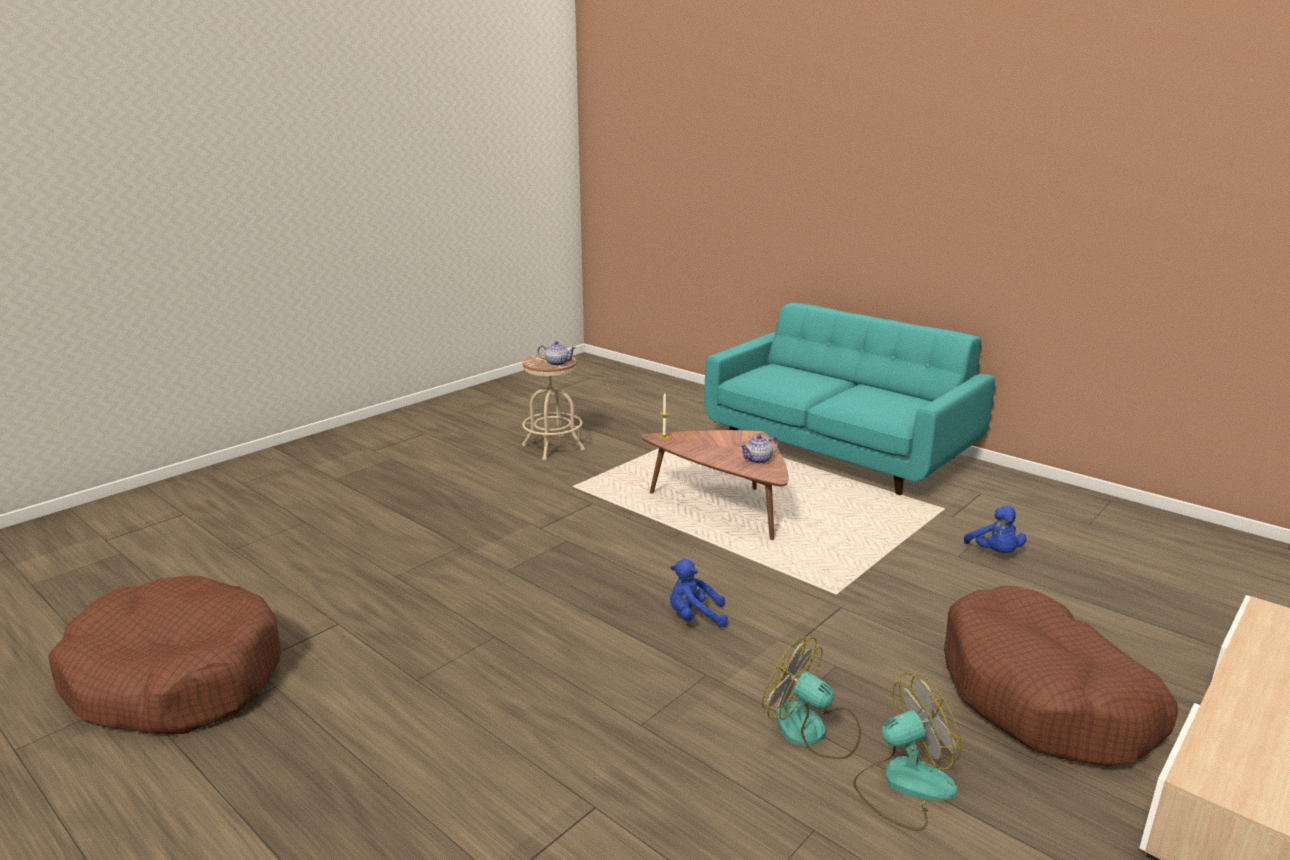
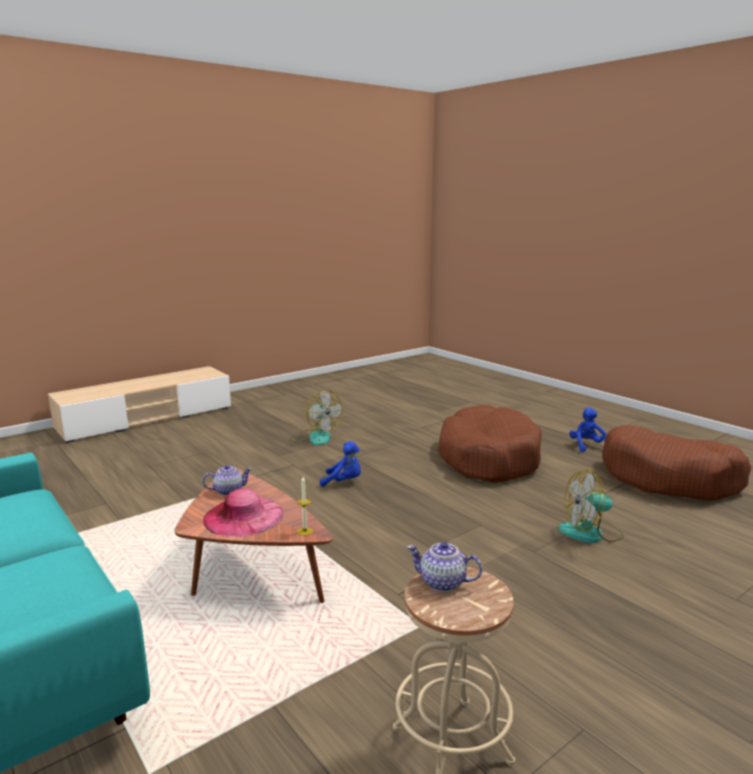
camera: 170 degrees left, 5 degrees down
(722, 443) = (243, 516): none -> pink hat
(903, 785) = (292, 423): fan -> fan (590, 533)
(995, 553) = (73, 503): blue plush toy -> blue plush toy (587, 446)
(1044, 697) = (191, 438): brown dog bed -> brown dog bed (488, 458)

